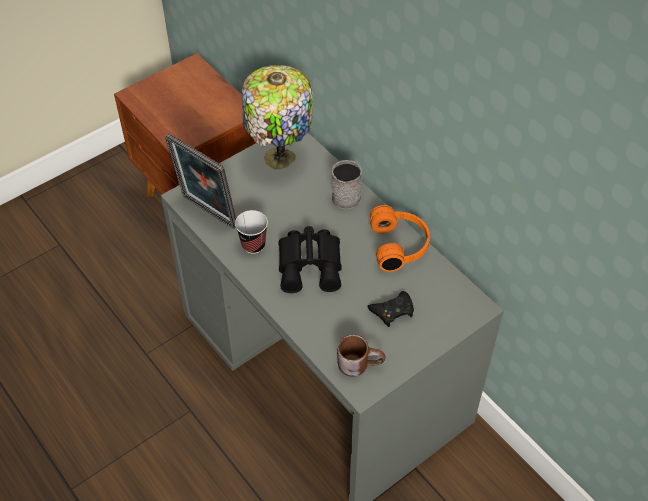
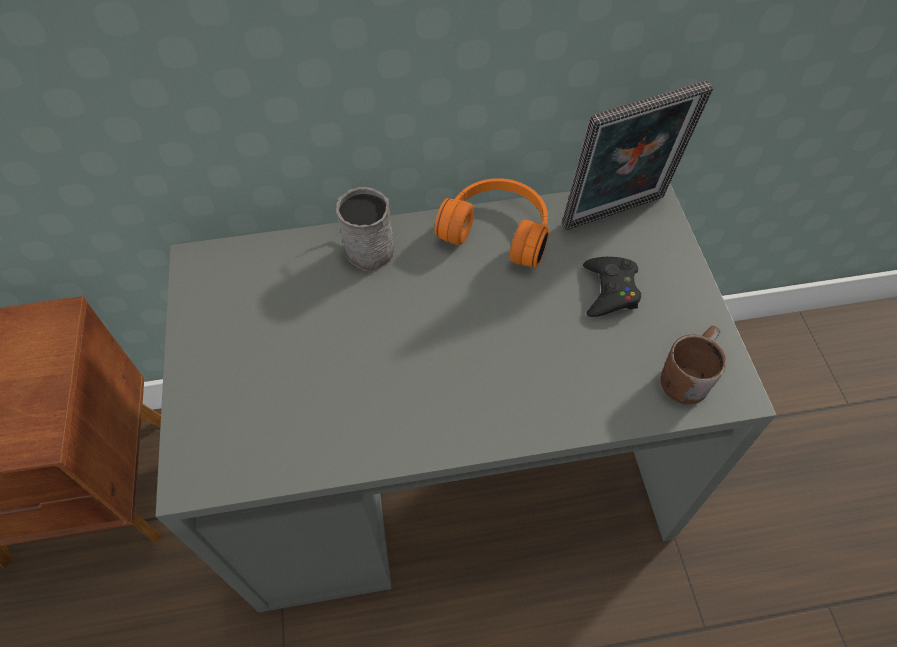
camera: 60 degrees left, 5 degrees up
(206, 213) = (258, 456): picture frame -> picture frame (616, 215)
(253, 245) = (376, 414): cup -> none
(279, 160) = (229, 300): table lamp -> none
(311, 264) = (467, 351): black binoculars -> none

